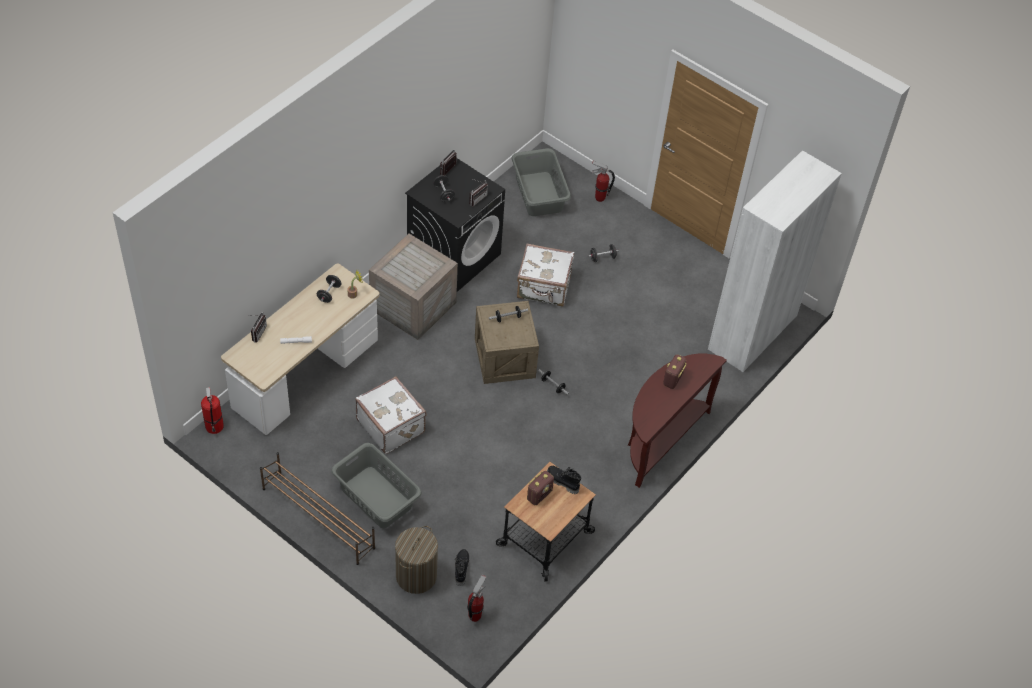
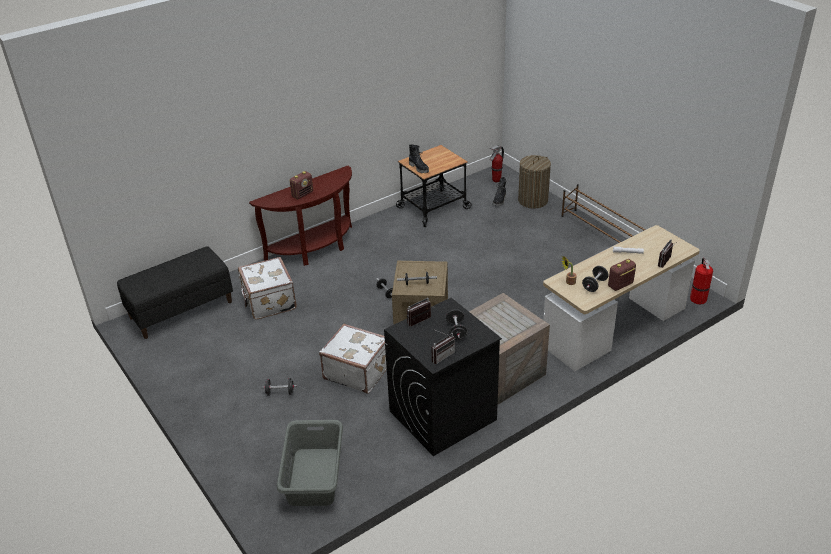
camera: 160 degrees left, 15 degrees down
(377, 496) = (556, 241): grey laundry basket -> none
(391, 425) = (537, 282): white suitcase -> white suitcase (268, 302)
(539, 495) = (439, 164): radio -> radio (620, 285)
(599, 198) = (244, 461): fire extinguisher -> none
(752, 332) = (181, 309): white bookcase -> black bench

